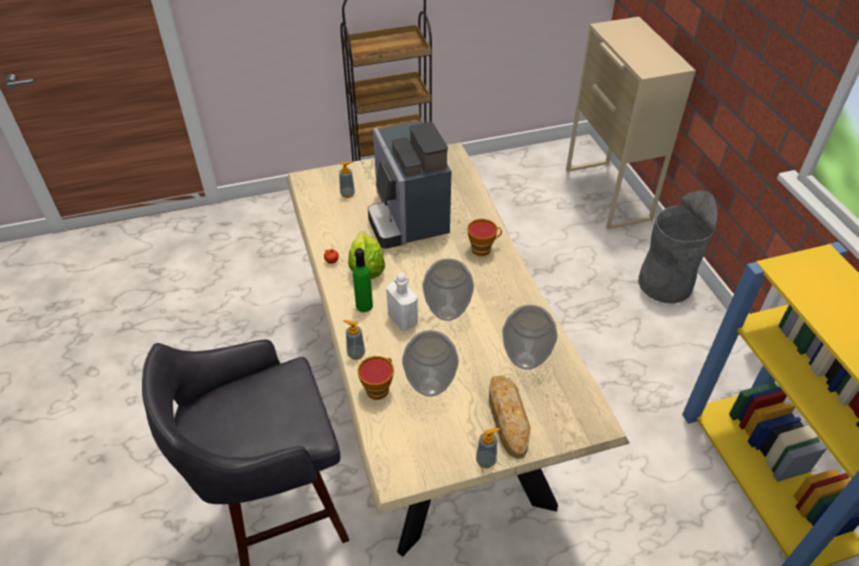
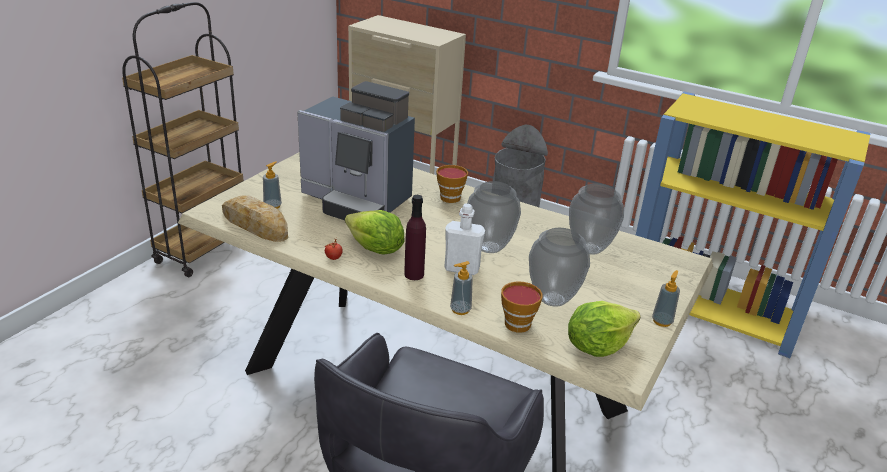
camera: 45 degrees left, 15 degrees down
(364, 305) = (414, 274): green bottle -> purple bottle
(406, 445) = (597, 346): none -> lettuce
(508, 418) = (633, 288): bread -> bread (255, 224)

